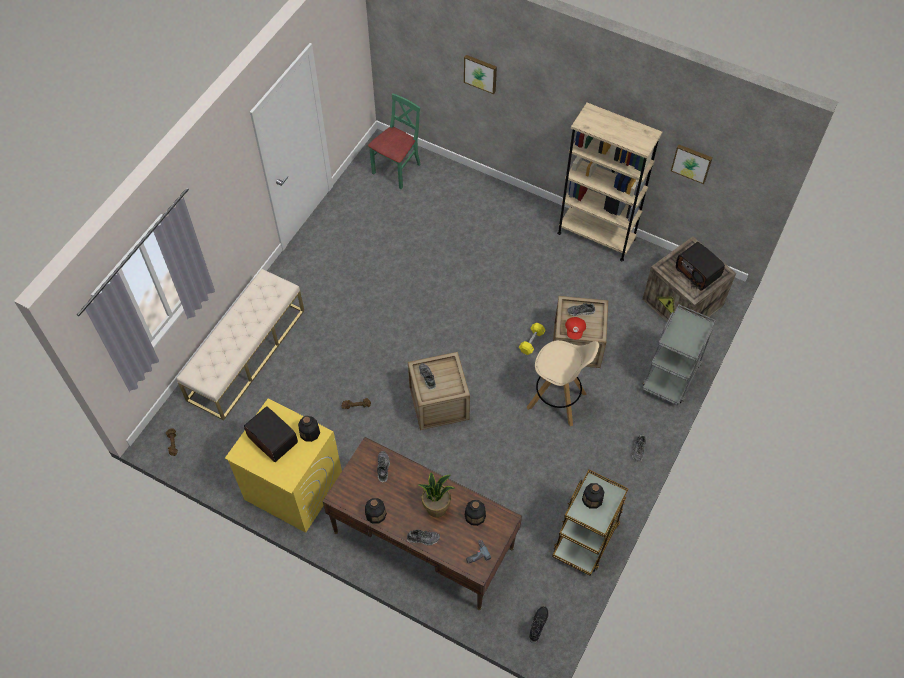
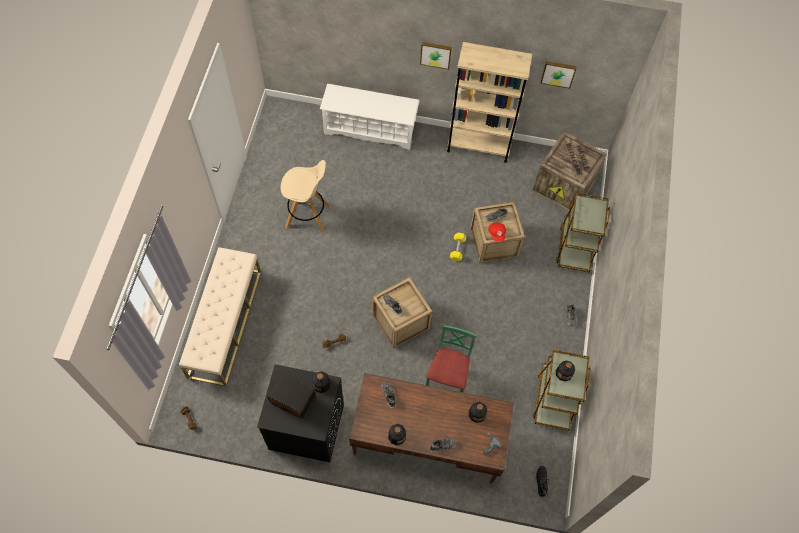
camera: 20 degrees left, 5 degrees up
(293, 487) = (306, 427): yellow washing machine -> black washing machine
(397, 169) = (296, 127): green chair -> green chair (447, 378)
(436, 507) = (444, 416): potted plant -> none
(478, 190) = (370, 129): none -> white shoe rack
(481, 73) = (362, 34): picture -> picture (436, 54)
(557, 401) = (494, 293): beige stool -> beige stool (308, 216)
(672, 374) = (575, 247): grey cart -> brown cart
(698, 272) = (578, 161): radio -> none

